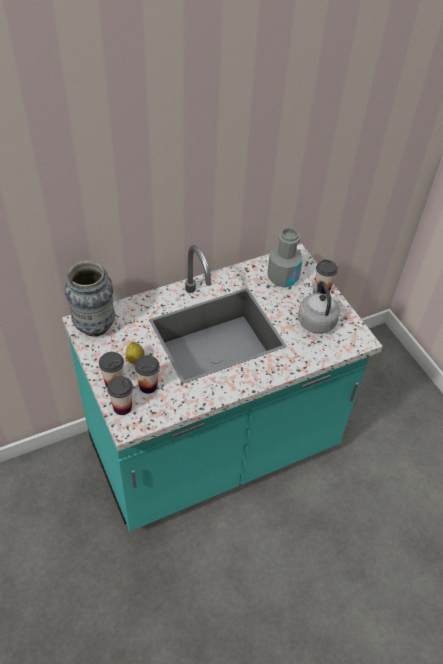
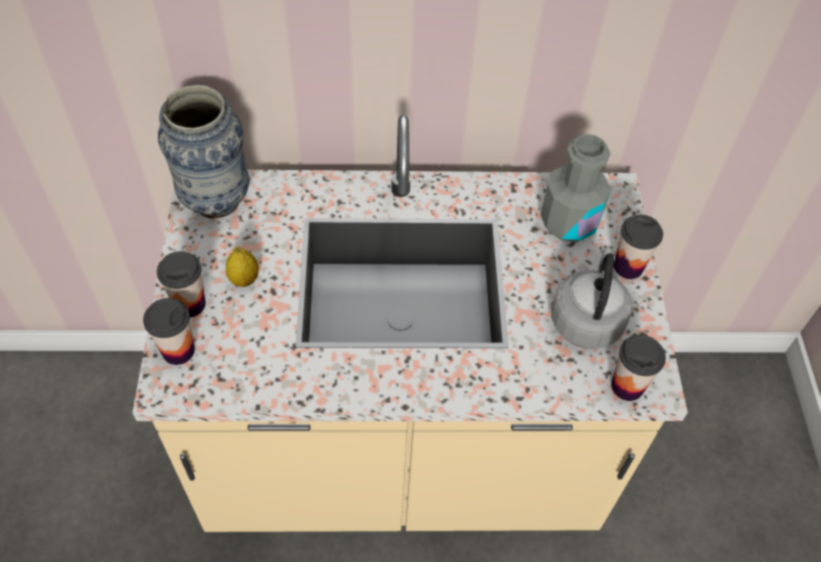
camera: 25 degrees right, 5 degrees up
(148, 386) = (238, 330): cup -> cup (627, 386)
(214, 449) = (401, 453): turquoise counter -> beige counter

